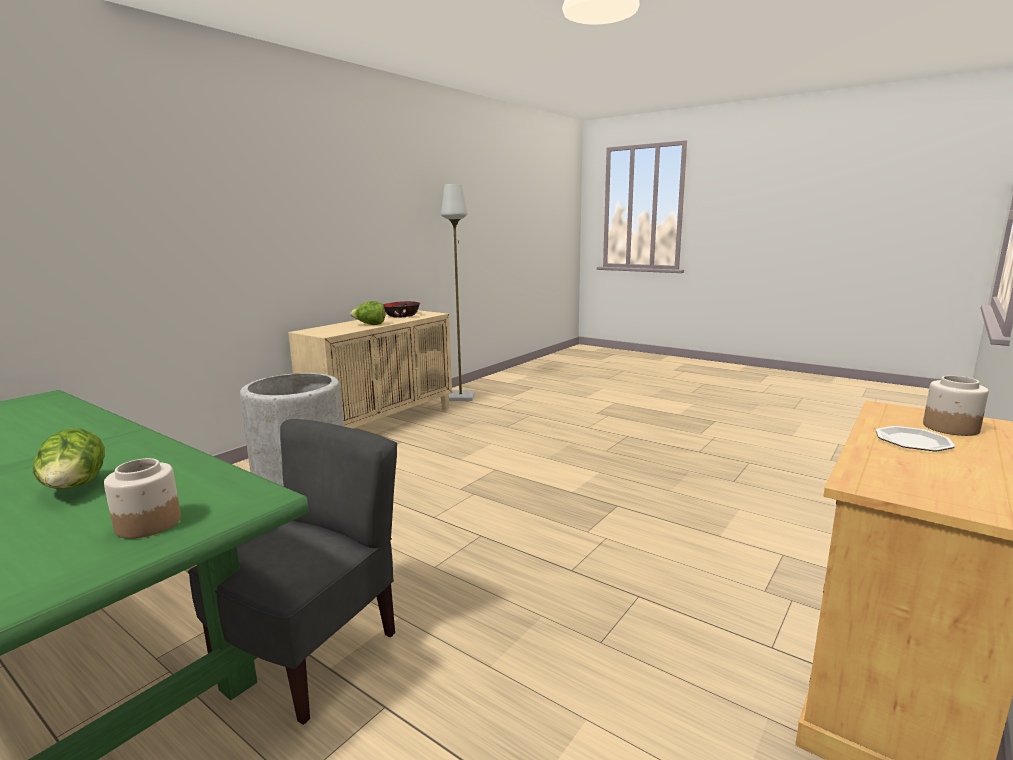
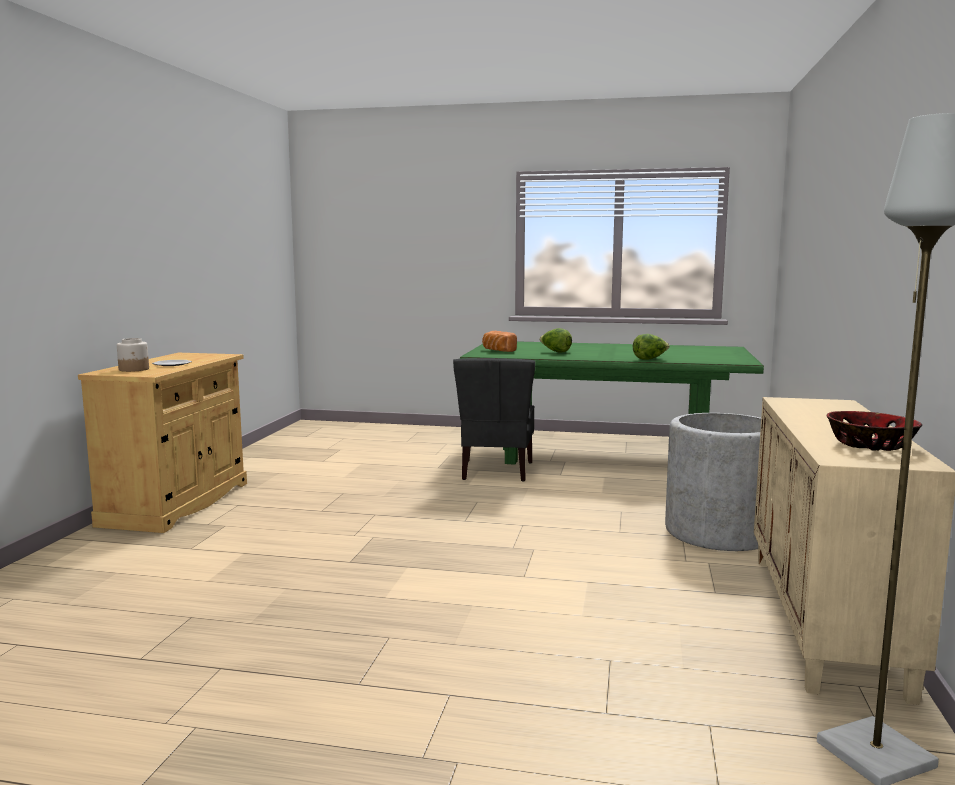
camera: 155 degrees right, 5 degrees down
(147, 524) = (497, 351): jar -> bread
(369, 325) = (812, 419): lettuce -> lettuce (650, 359)

